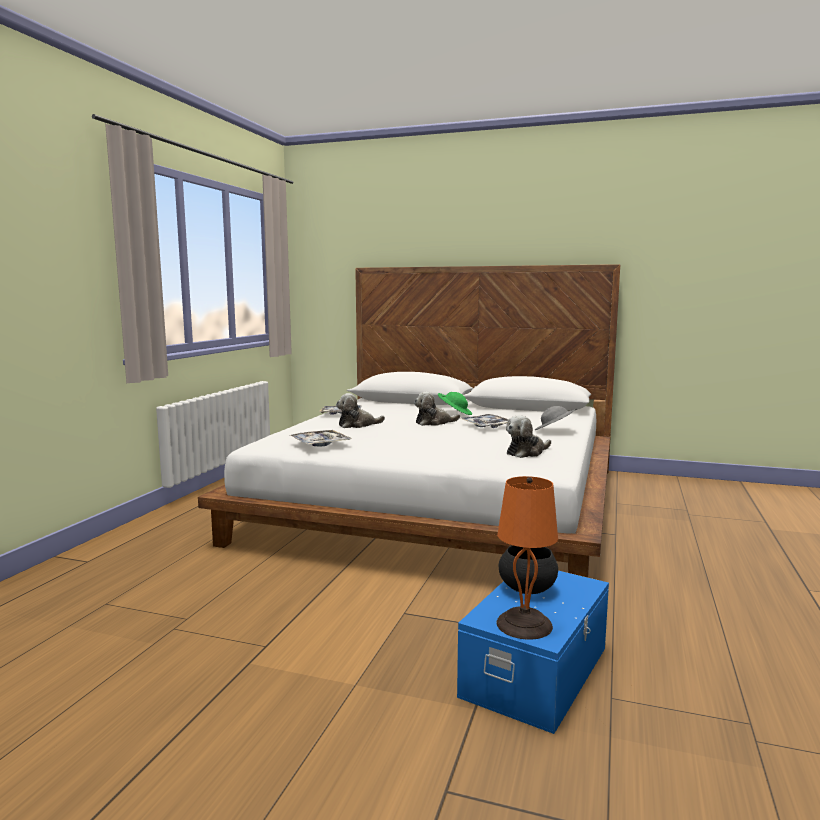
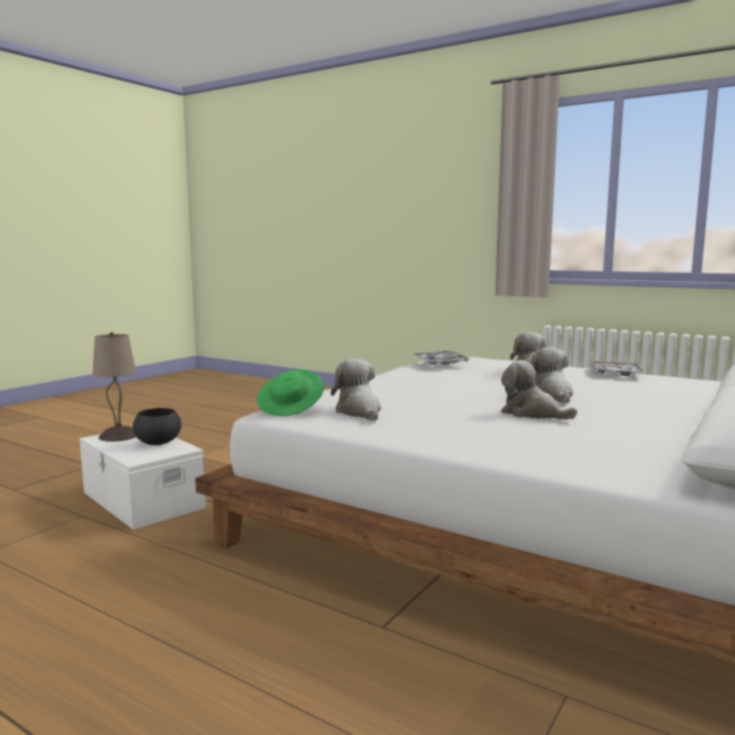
camera: 105 degrees right, 0 degrees up
(454, 413) = (648, 412): green hat -> green hat (291, 408)
(486, 426) = (532, 413): tray -> plush toy
(524, 624) = (119, 436): orange table lamp -> beige table lamp
(538, 672) = (141, 500): blue storage box -> white storage box
(555, 430) = (489, 440): grey hat -> none

